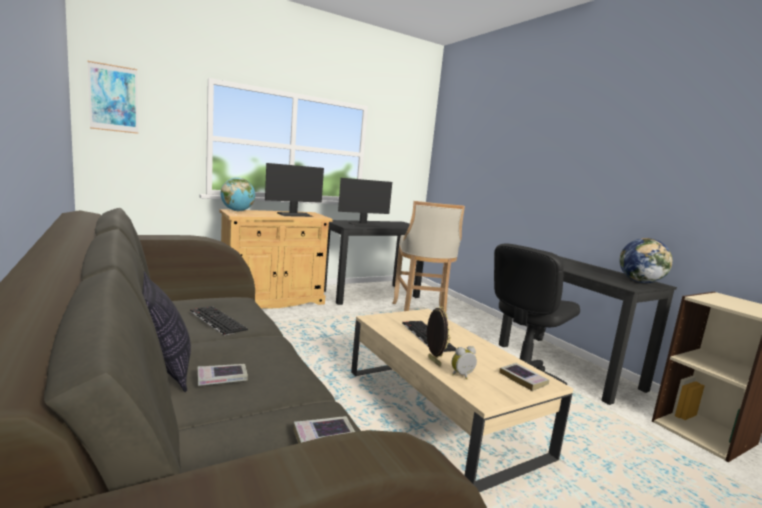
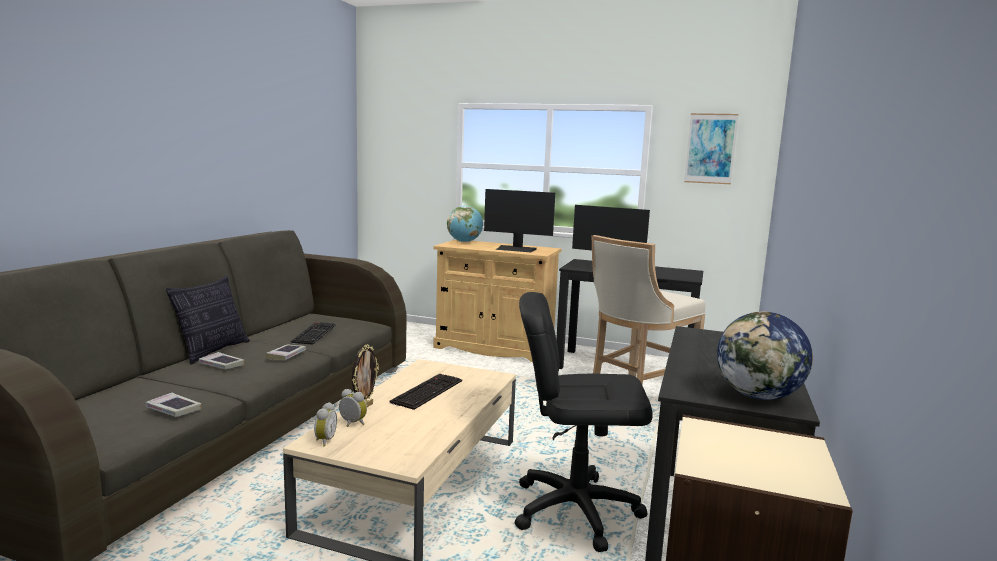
camera: 50 degrees right, 0 degrees up
(113, 98) = (384, 135): picture -> picture (710, 148)
(486, 395) = (324, 441): none -> alarm clock
(523, 379) = (393, 449): book -> book (286, 355)

